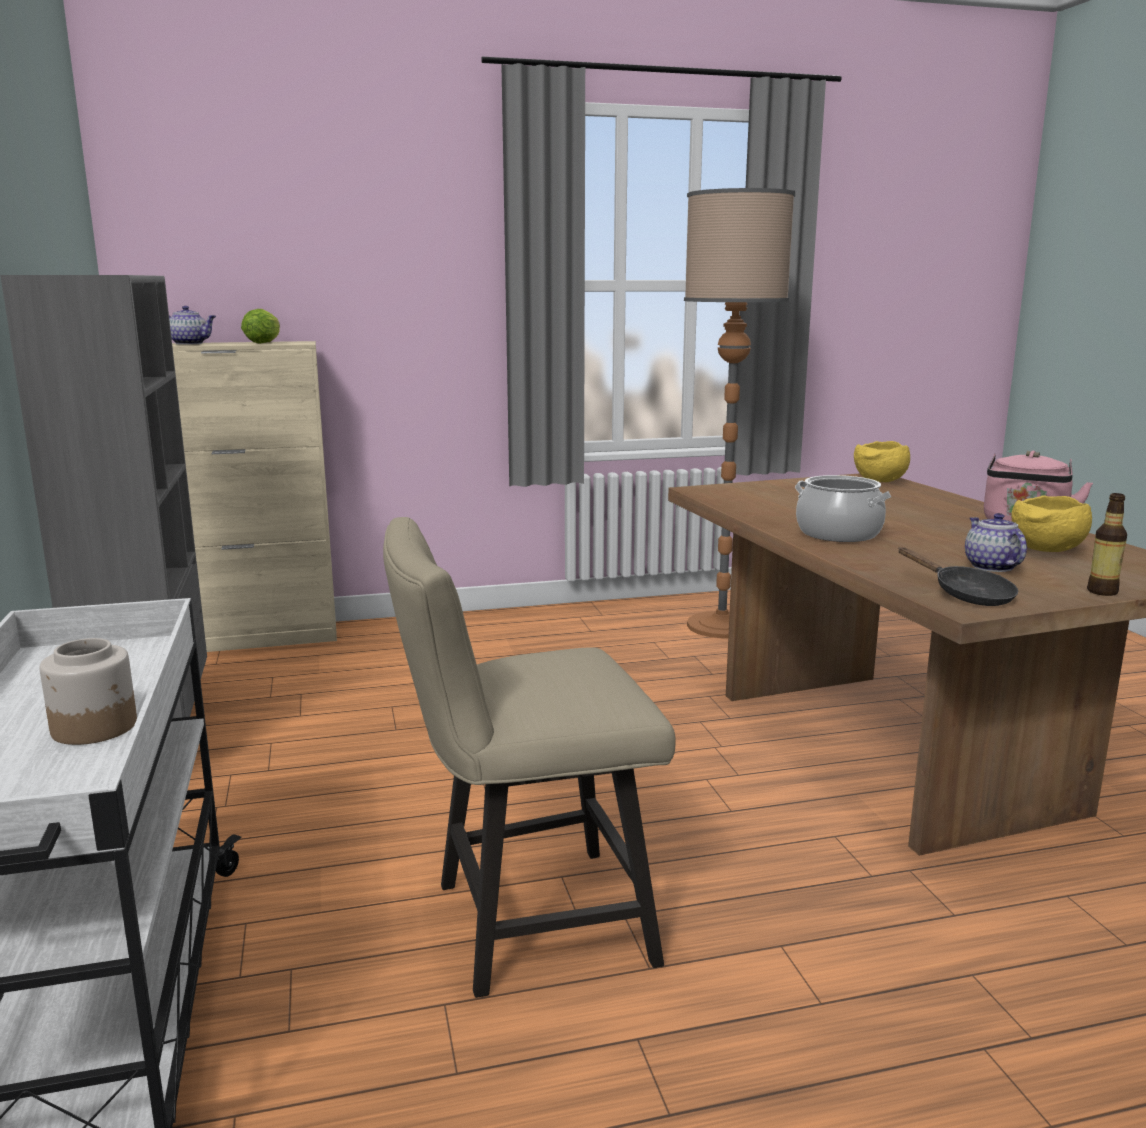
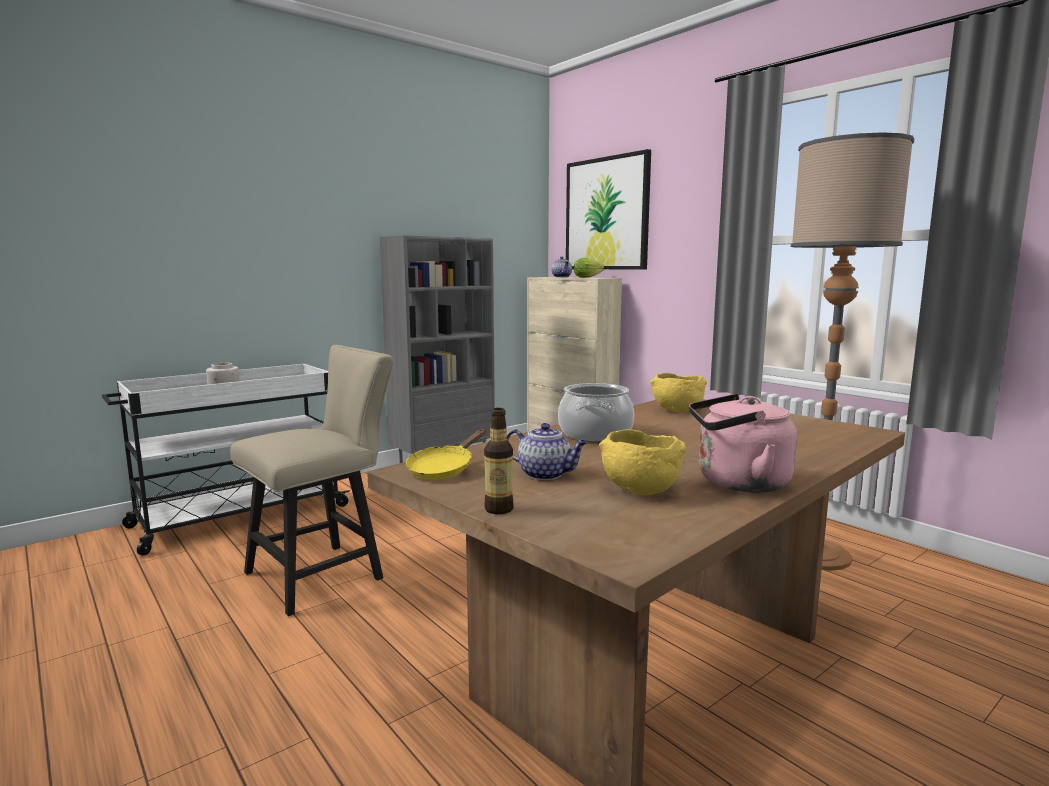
camera: 65 degrees right, 5 degrees down
(261, 232) = (606, 214): none -> picture
(526, 924) = (324, 573): beige chair -> beige chair turned 90 degrees clockwise
(879, 482) = (844, 433): yellow bowl -> yellow bowl (676, 411)
(966, 595) = (444, 469): black frying pan -> yellow frying pan
(990, 566) = (546, 474): teapot -> teapot turned 60 degrees clockwise

